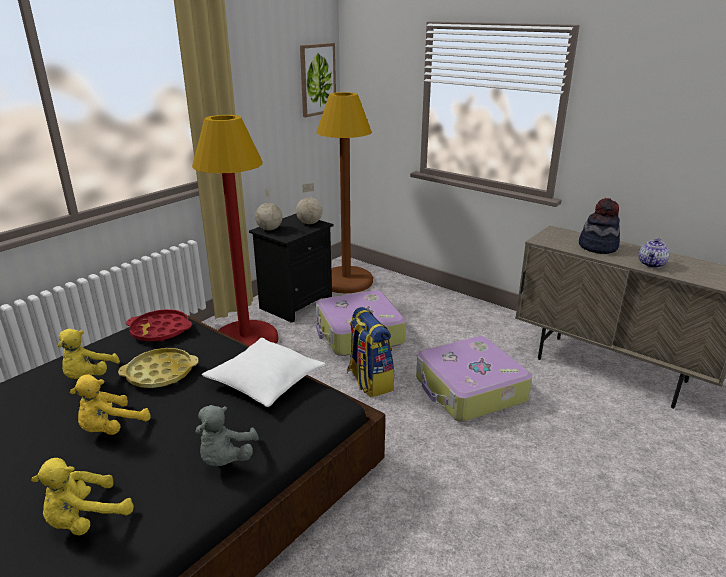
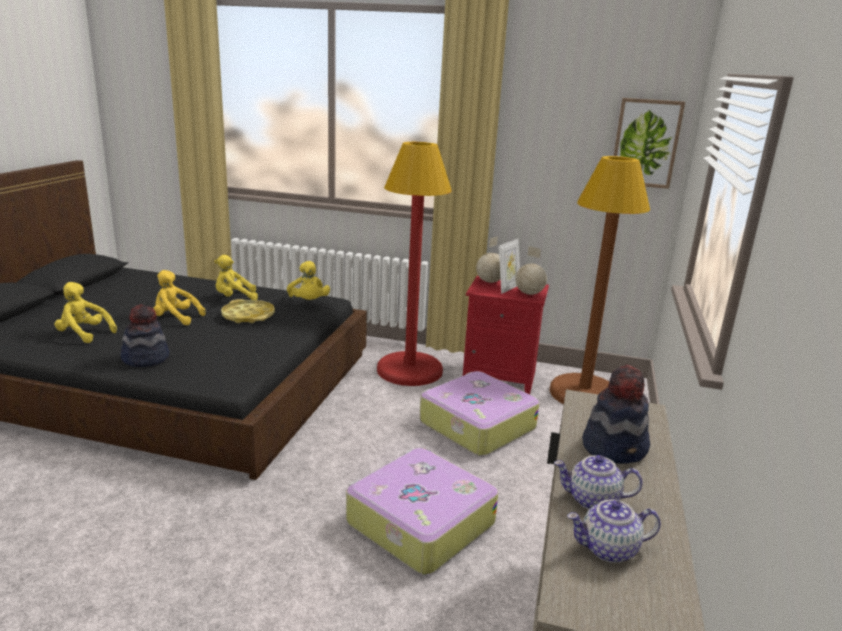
camera: 65 degrees right, 5 degrees down
(160, 330) = (308, 302): red tray -> yellow plush toy
(225, 459) = (146, 358): grey plush toy -> hat
(265, 380) = (254, 352): white pillow -> none
(291, 227) = (507, 288): none -> picture frame
(296, 303) = (500, 377): black nightstand -> red nightstand
(369, 381) = (389, 449): backpack -> none
(693, 271) = (608, 549): none -> teapot

